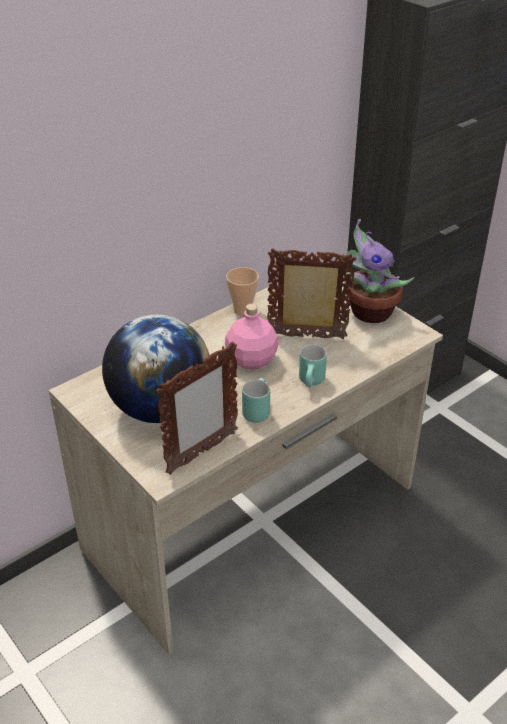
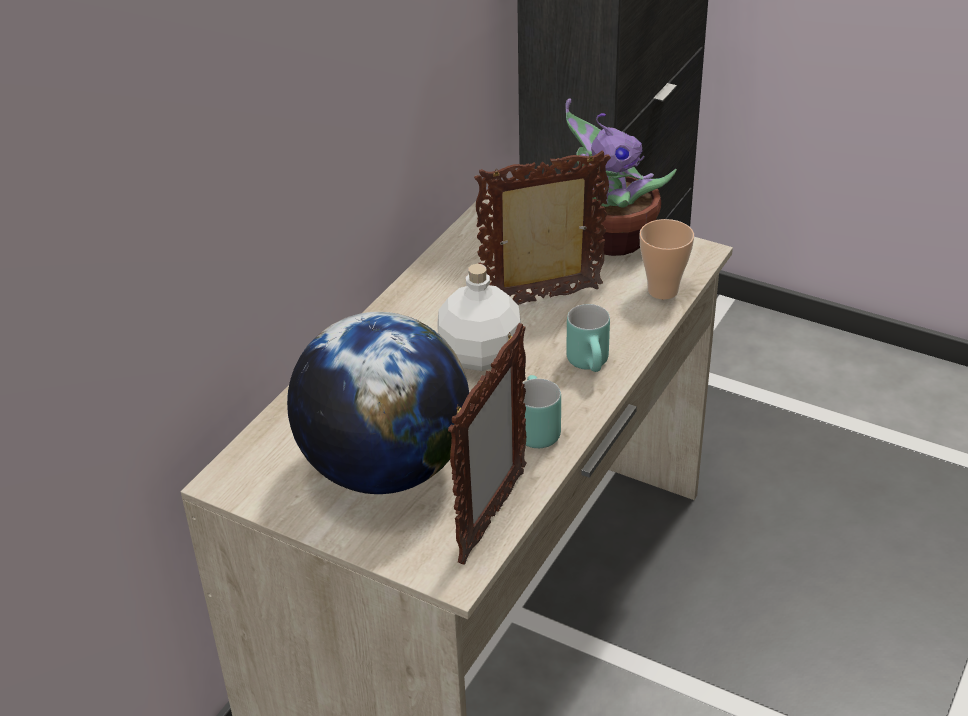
camera: 20 degrees left, 0 degrees up
(242, 310) = (420, 284): cup -> cup (663, 290)
(251, 359) = (479, 355): pink bottle -> white bottle

